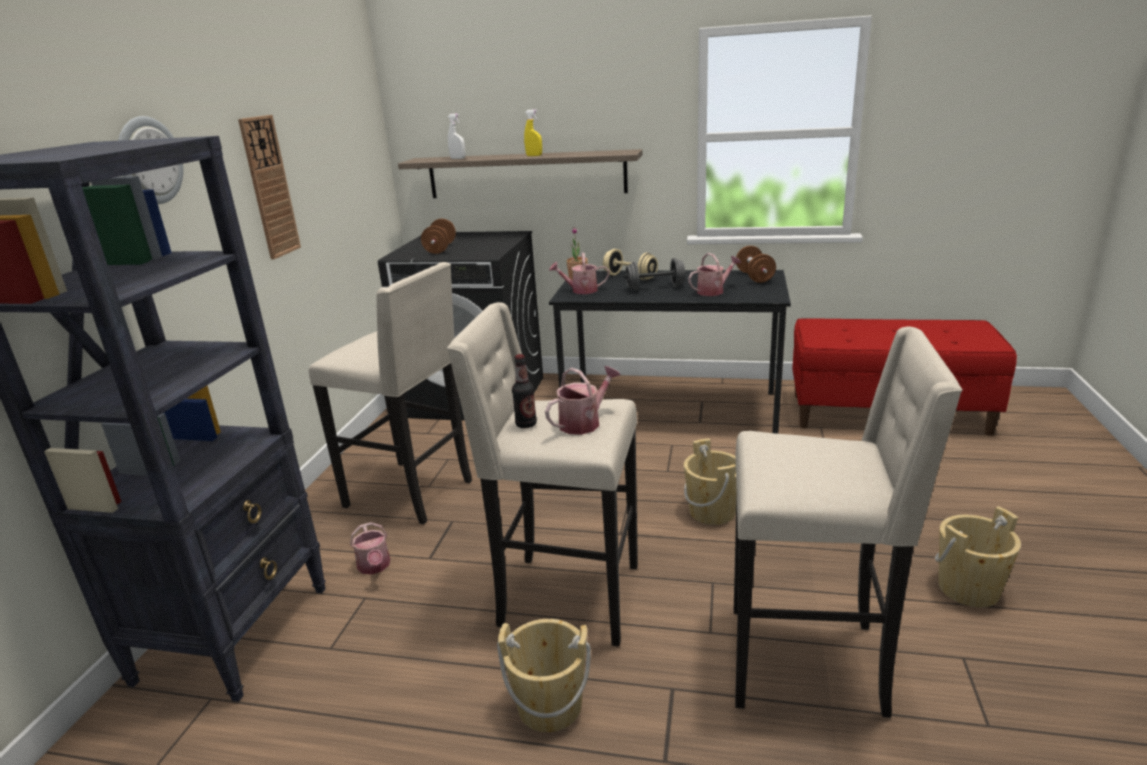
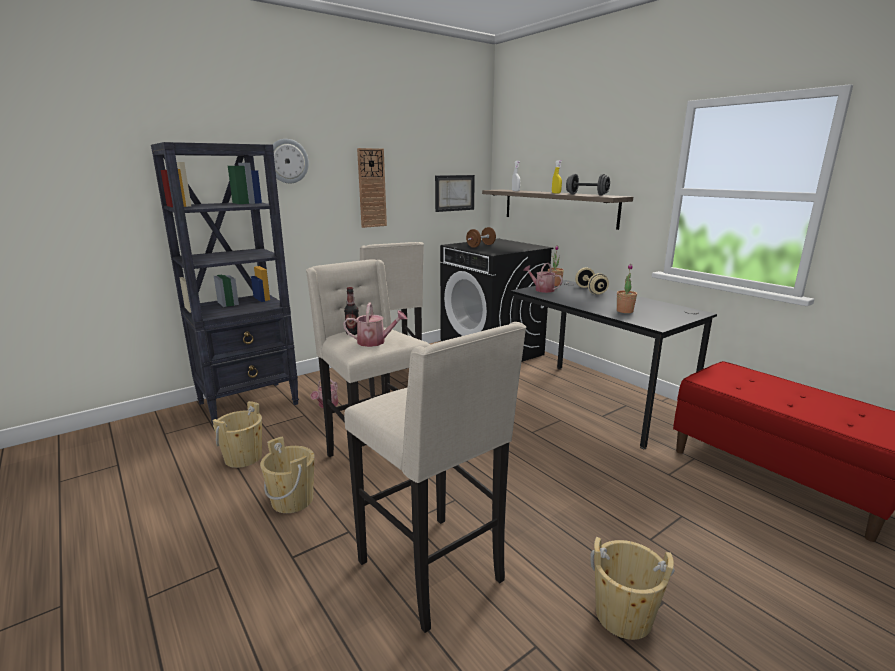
camera: 40 degrees right, 5 degrees down
(359, 174) = (454, 193): none -> picture
(655, 288) = (590, 299): grey dumbbell -> grey dumbbell (586, 194)
(712, 511) = (520, 466): beige bucket -> beige bucket (243, 457)
(713, 291) = (624, 311): watering can -> potted plant
(754, 277) = (678, 311): brown dumbbell -> none

